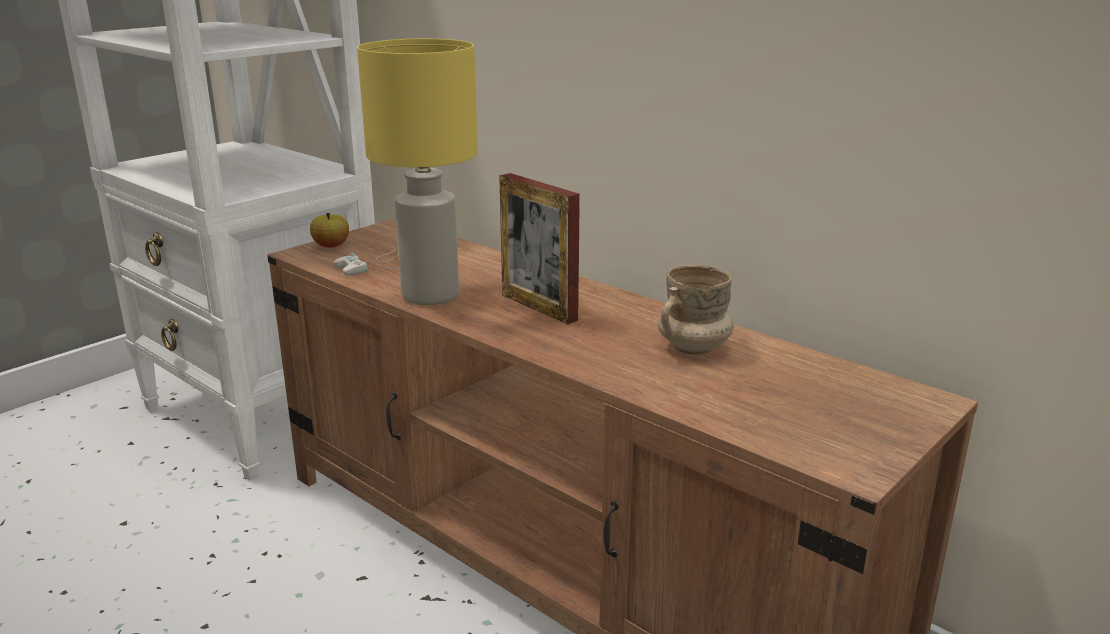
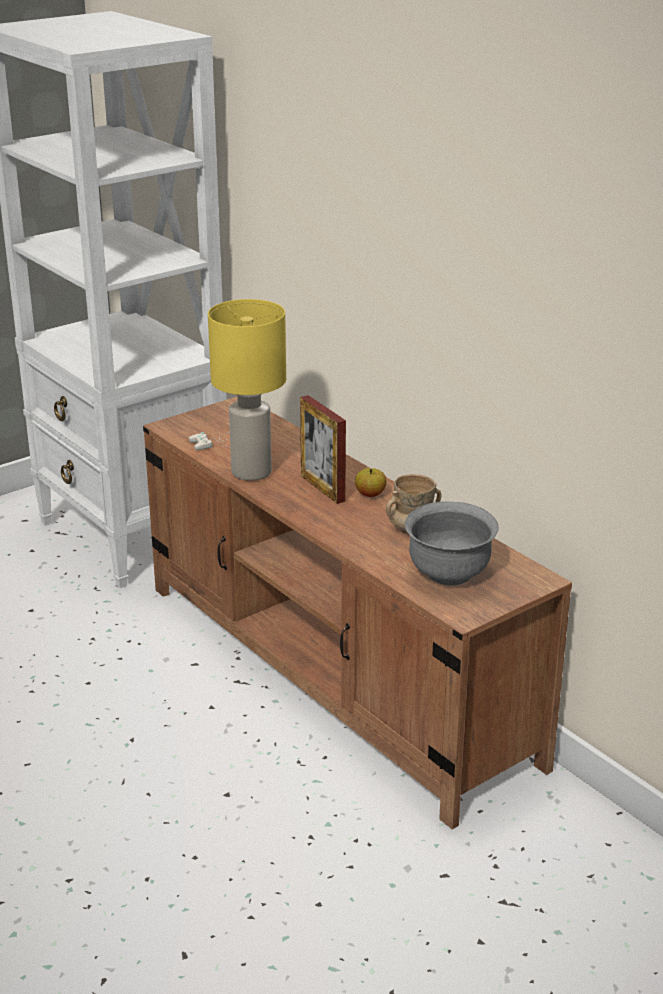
camera: 10 degrees right, 5 degrees up
(331, 246) = (189, 421): apple -> apple (370, 494)
(787, 406) = (448, 574): none -> grey bowl

